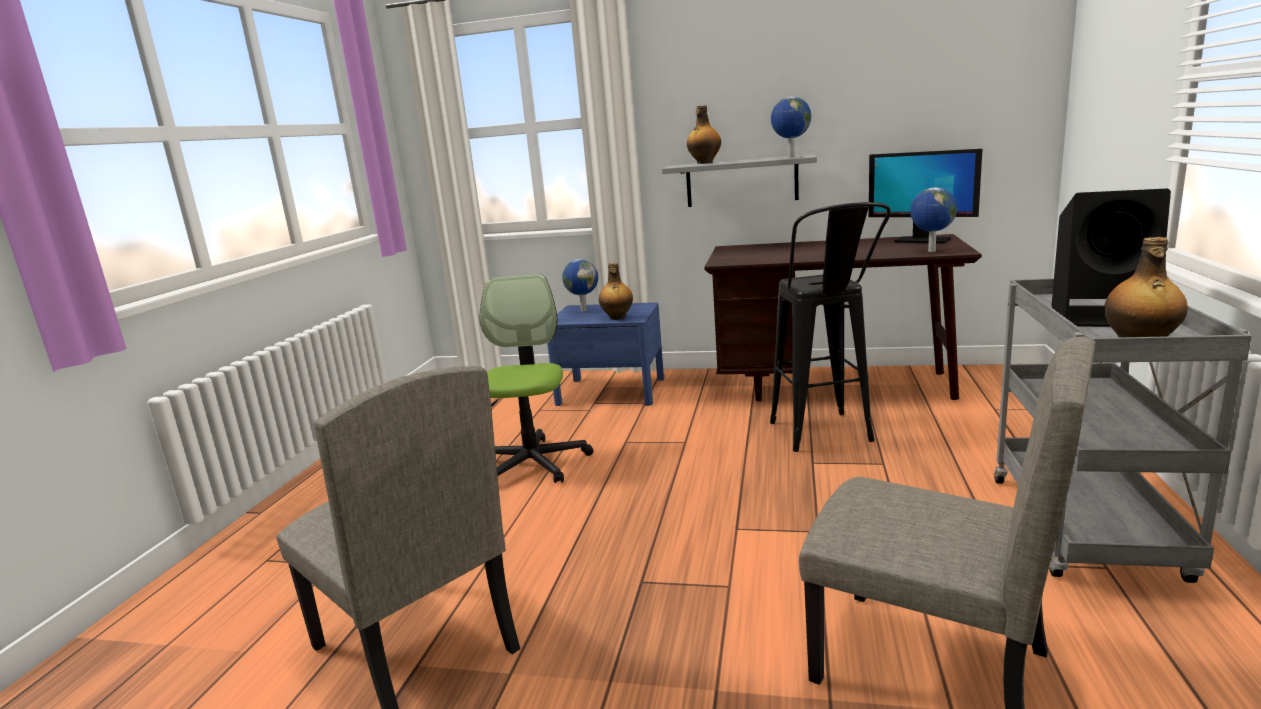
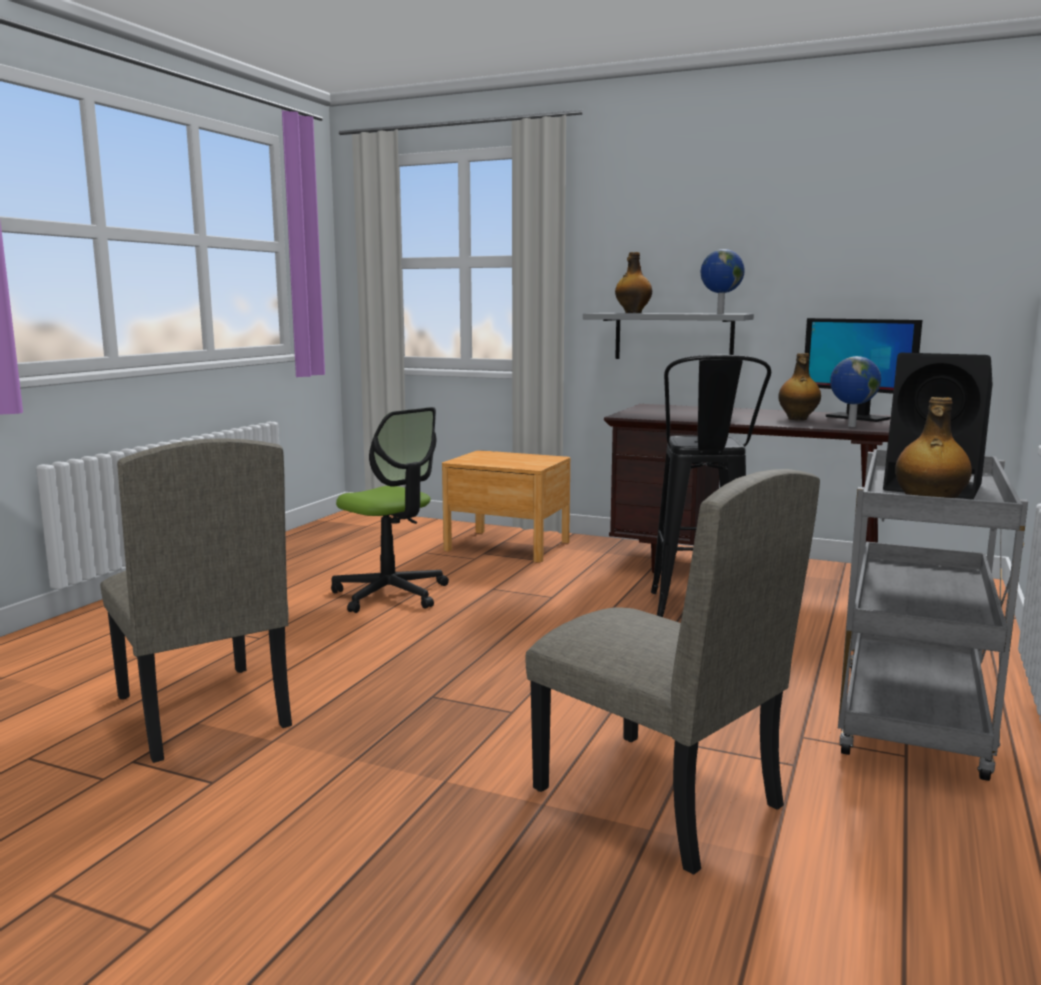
camera: 10 degrees right, 5 degrees down
(533, 464) = (391, 594): office chair -> office chair turned 120 degrees clockwise
(583, 310) = (489, 456): globe -> none
(611, 391) = (507, 546): blue nightstand -> brown nightstand
(617, 318) = (516, 464): bottle -> bottle (797, 419)

